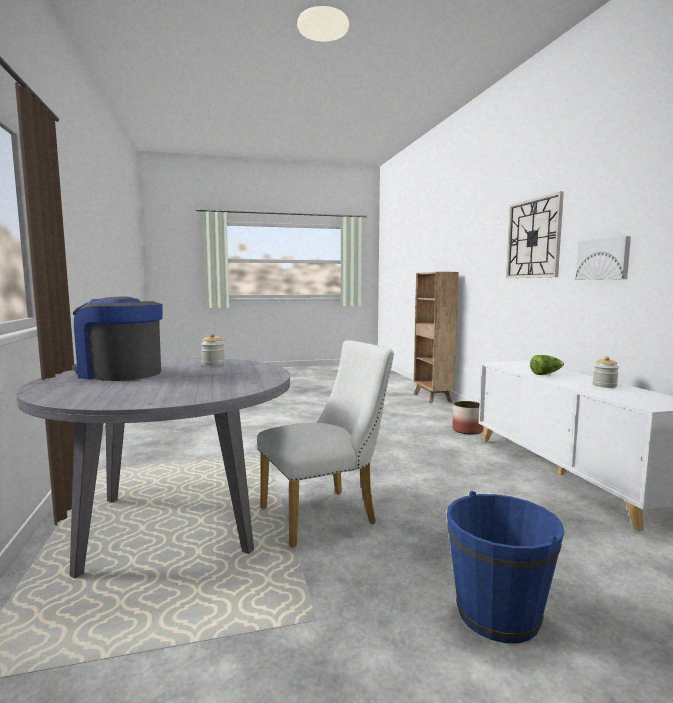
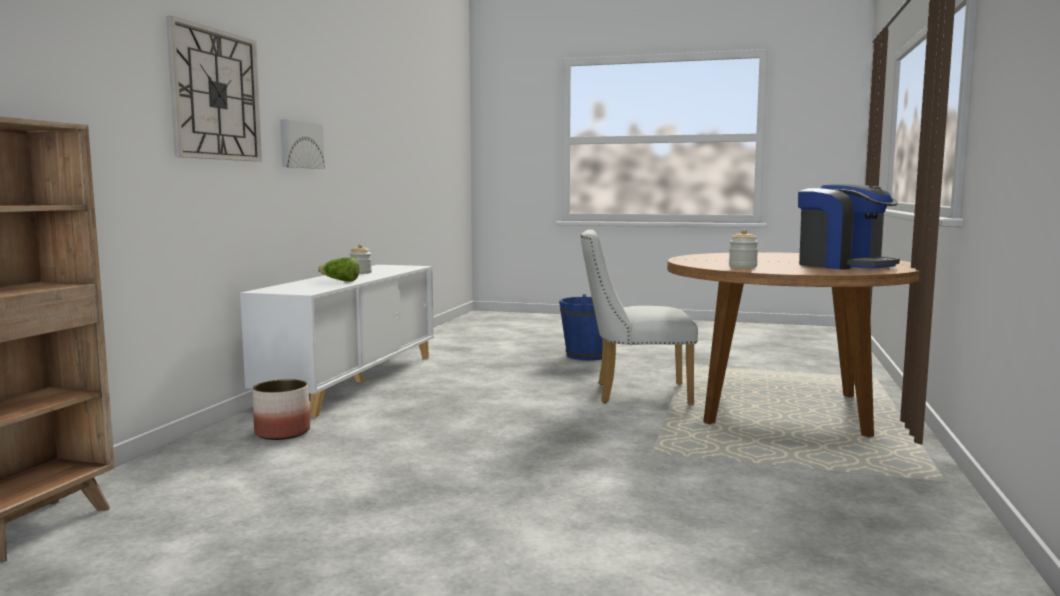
camera: 150 degrees left, 0 degrees up
(172, 524) = (783, 409): grey dining table -> brown dining table

